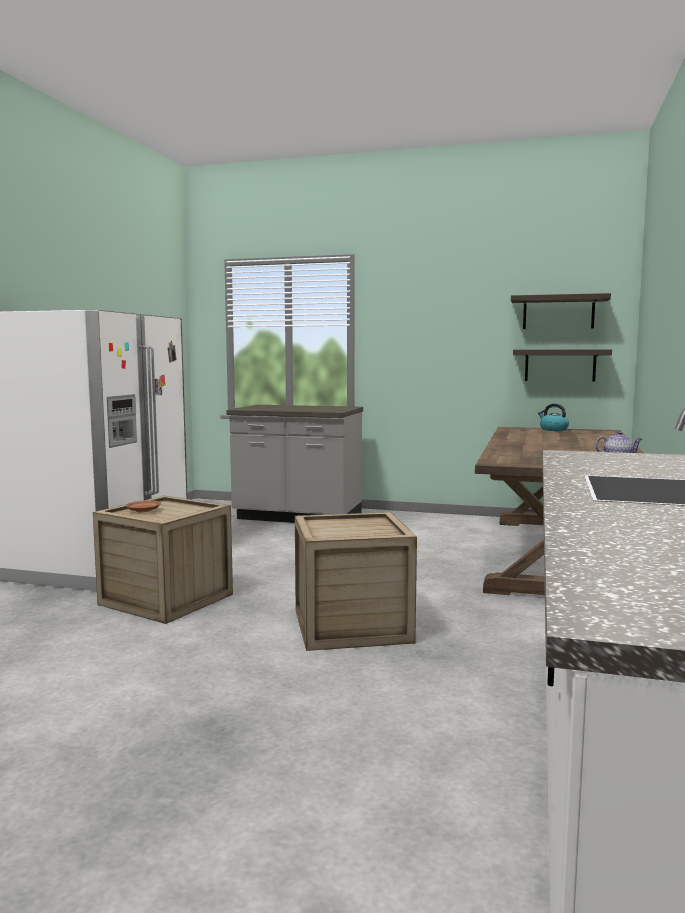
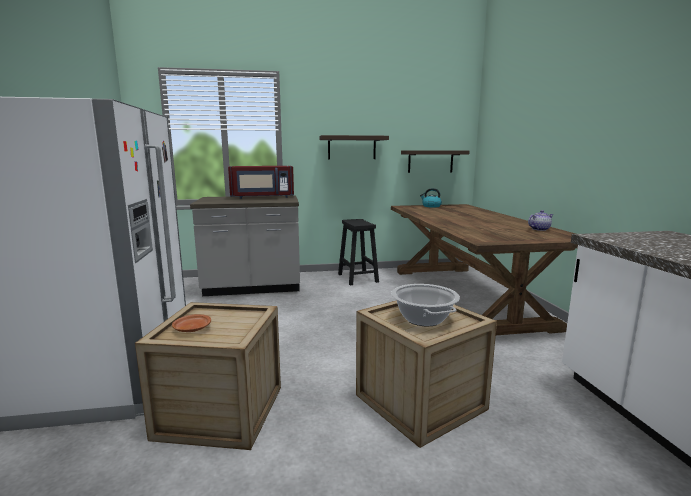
camera: 25 degrees left, 5 degrees up
(317, 407) = (262, 197): none -> red microwave
(349, 528) = (423, 319): none -> cooking pot
(435, 522) = (357, 278): none -> black stool
(558, 312) = (429, 124): shelf -> shelf (351, 147)

